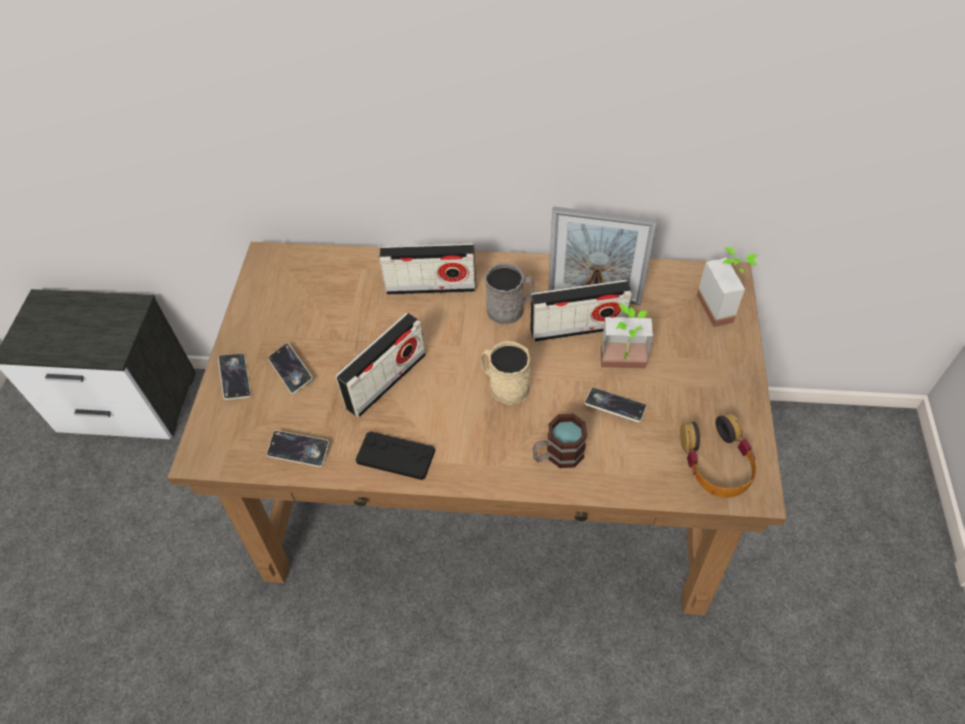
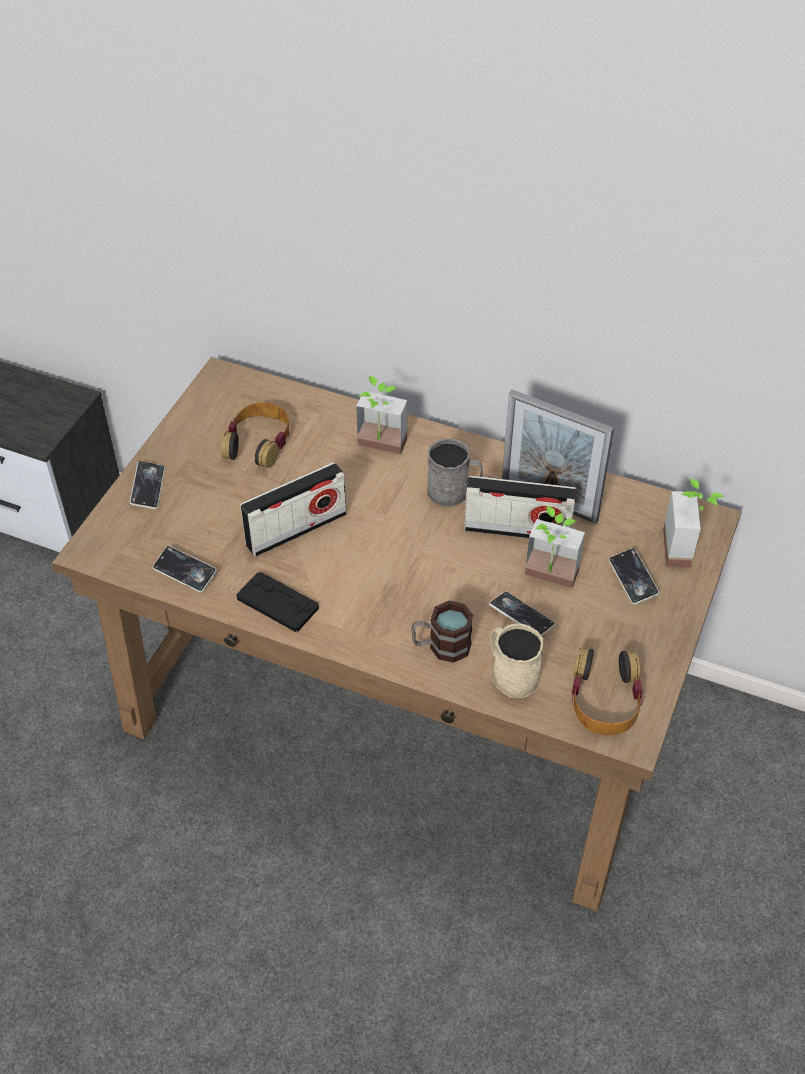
camera: 15 degrees right, 5 degrees down
(291, 370) = (205, 494): phone -> phone (632, 579)
(321, 308) = (258, 442): none -> headphones
(431, 286) = (379, 448): radio -> potted plant
(504, 385) = (415, 565): beige mug -> beige mug (510, 674)

